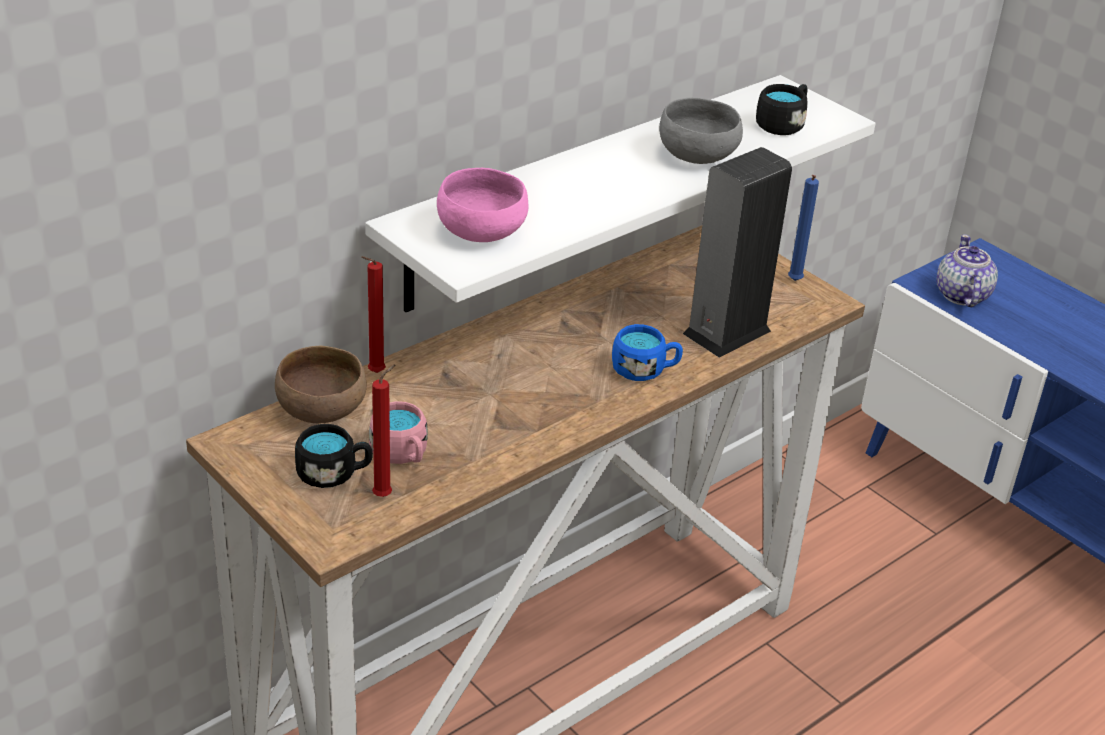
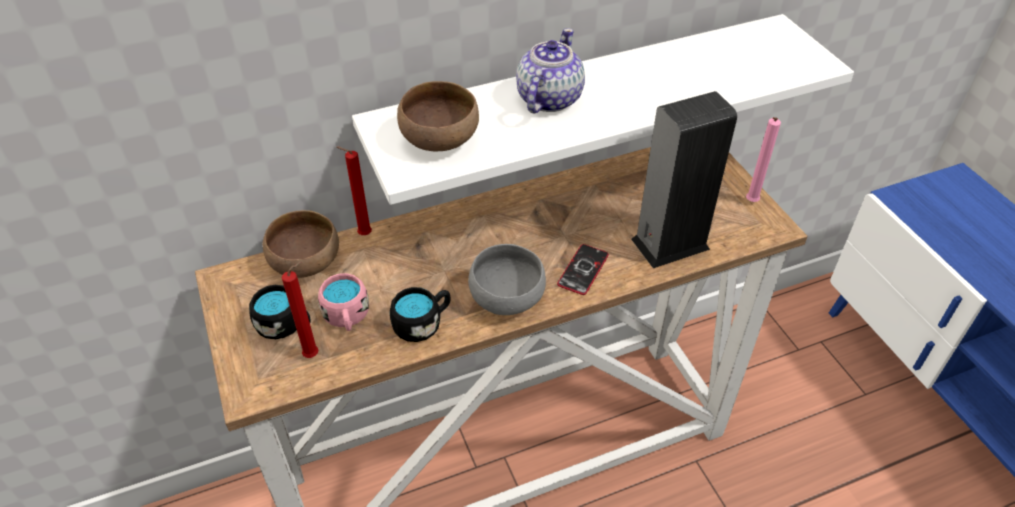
camera: 20 degrees right, 10 degrees up
(483, 233) = (441, 140): pink bowl -> brown bowl
(645, 370) = (583, 270): blue mug -> phone
(698, 157) = (670, 87): grey bowl -> grey bowl (508, 299)
(783, 124) = (763, 63): black mug -> black mug (423, 323)
(794, 282) = (750, 203): blue candle -> pink candle
(961, 295) = (928, 214): teapot -> teapot (548, 99)

